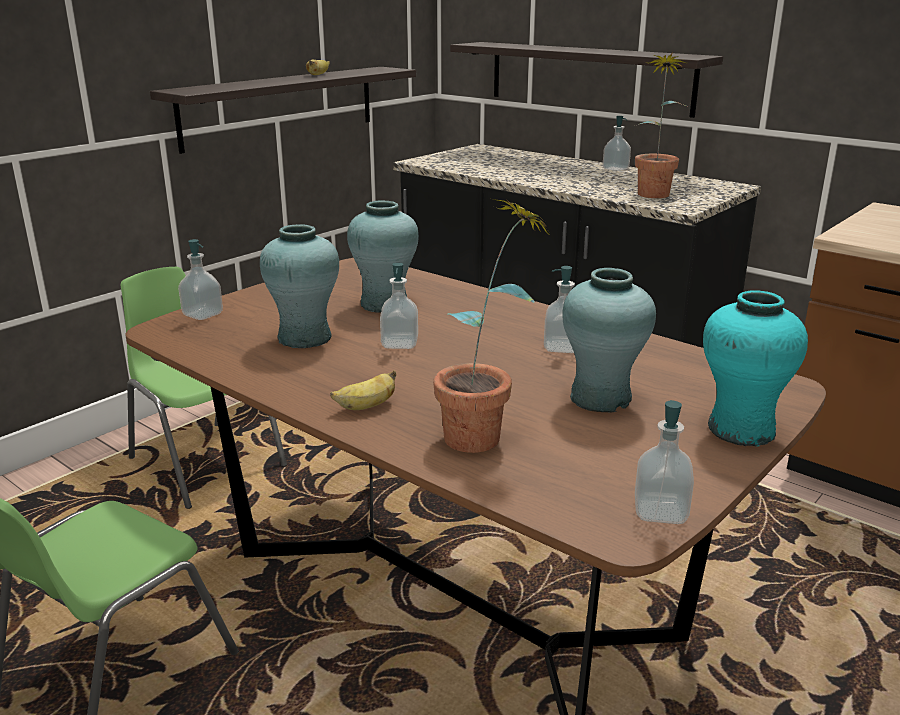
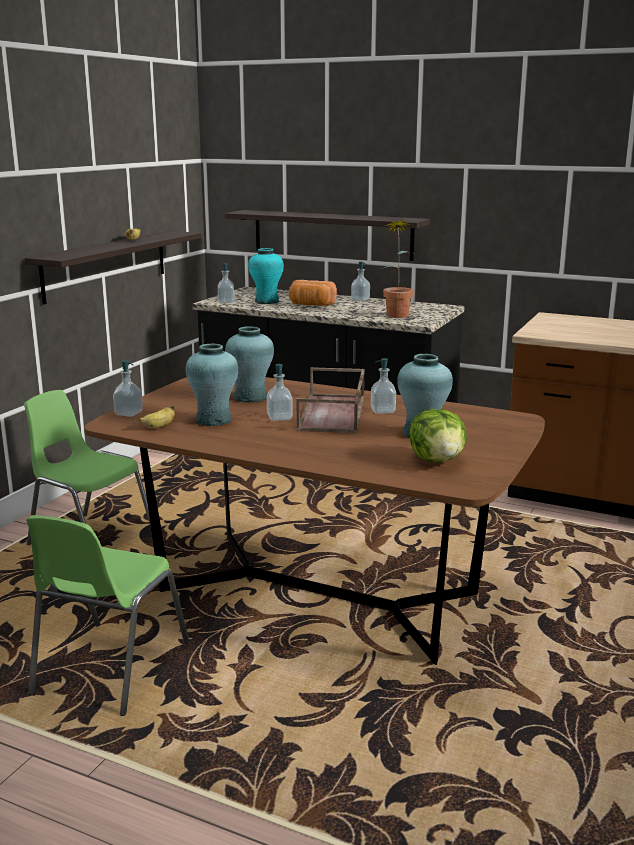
camera: 15 degrees left, 5 degrees down
(366, 406) = (286, 450): banana -> banana (159, 426)
(483, 344) = (333, 413): none -> brown tray
(486, 433) = (368, 455): potted plant -> none
(542, 173) = (311, 305): none -> bread
(598, 459) = (438, 460): none -> lettuce
(660, 511) = (482, 477): soap dispenser -> soap dispenser (226, 302)
(741, 430) = (506, 440): turquoise vase -> turquoise vase (266, 301)

